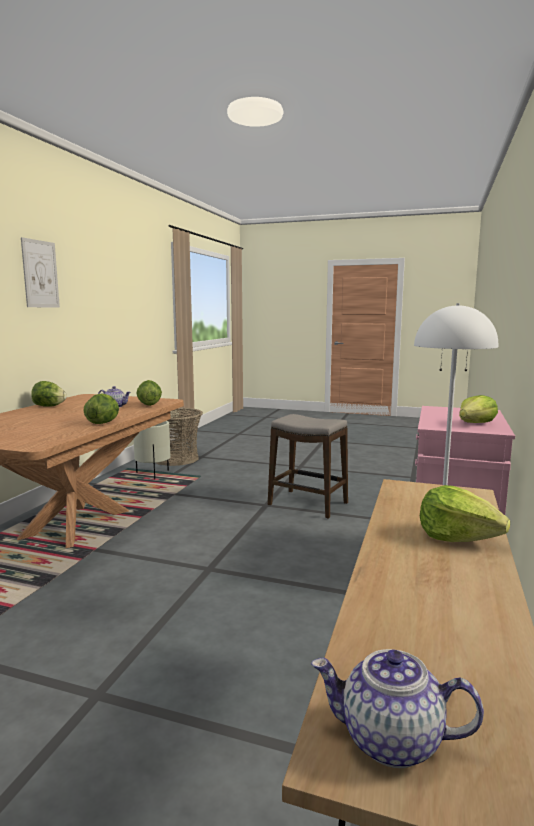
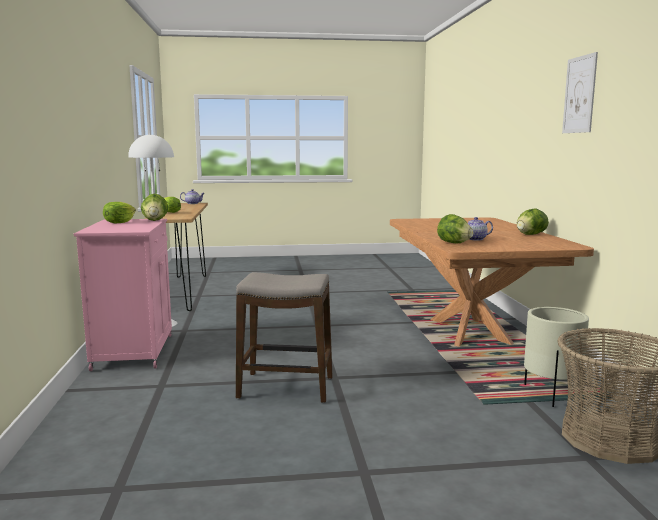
camera: 155 degrees right, 0 degrees up
(103, 423) = (419, 229): lettuce -> lettuce (155, 220)

